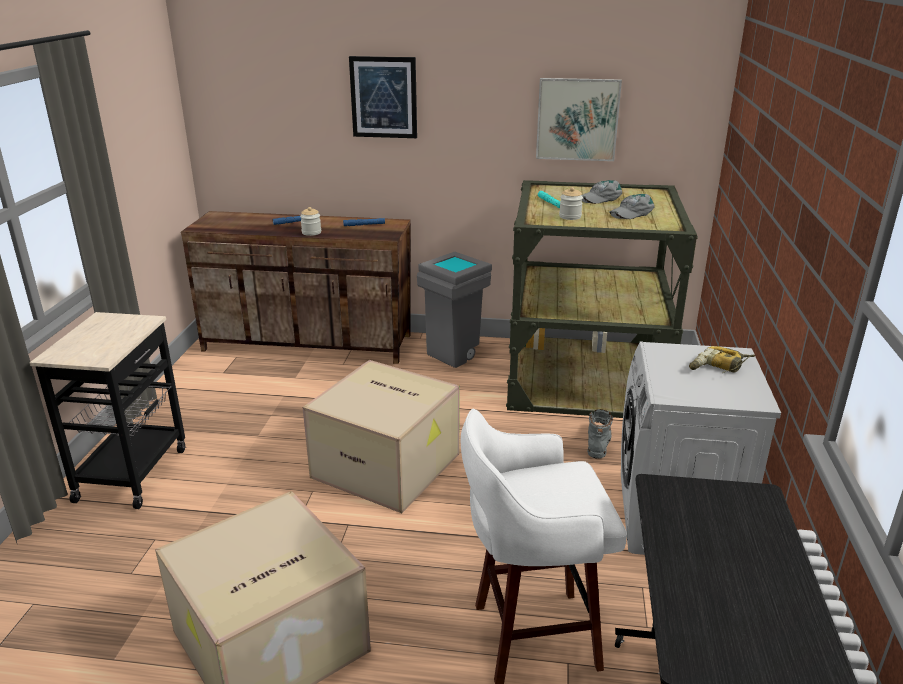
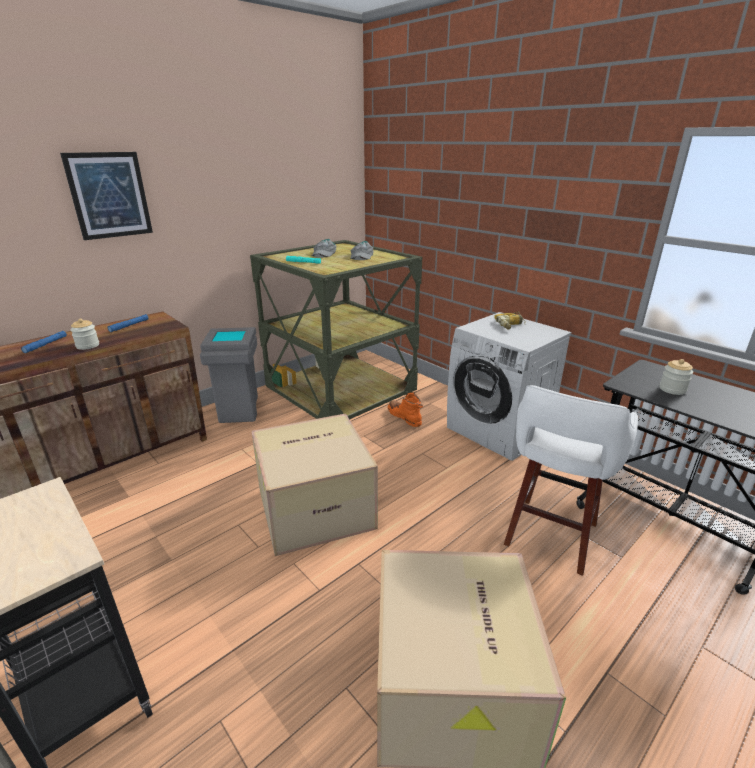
camera: 50 degrees left, 0 degrees up
(570, 216) = (335, 265): jar -> jar (672, 389)
(577, 119) = (279, 199): picture -> none
(598, 441) = (404, 417): grey boot -> orange boot

